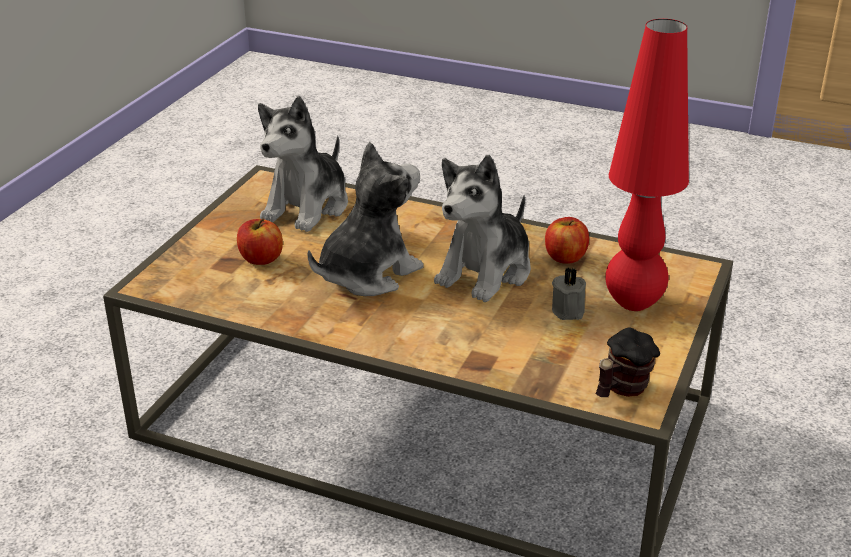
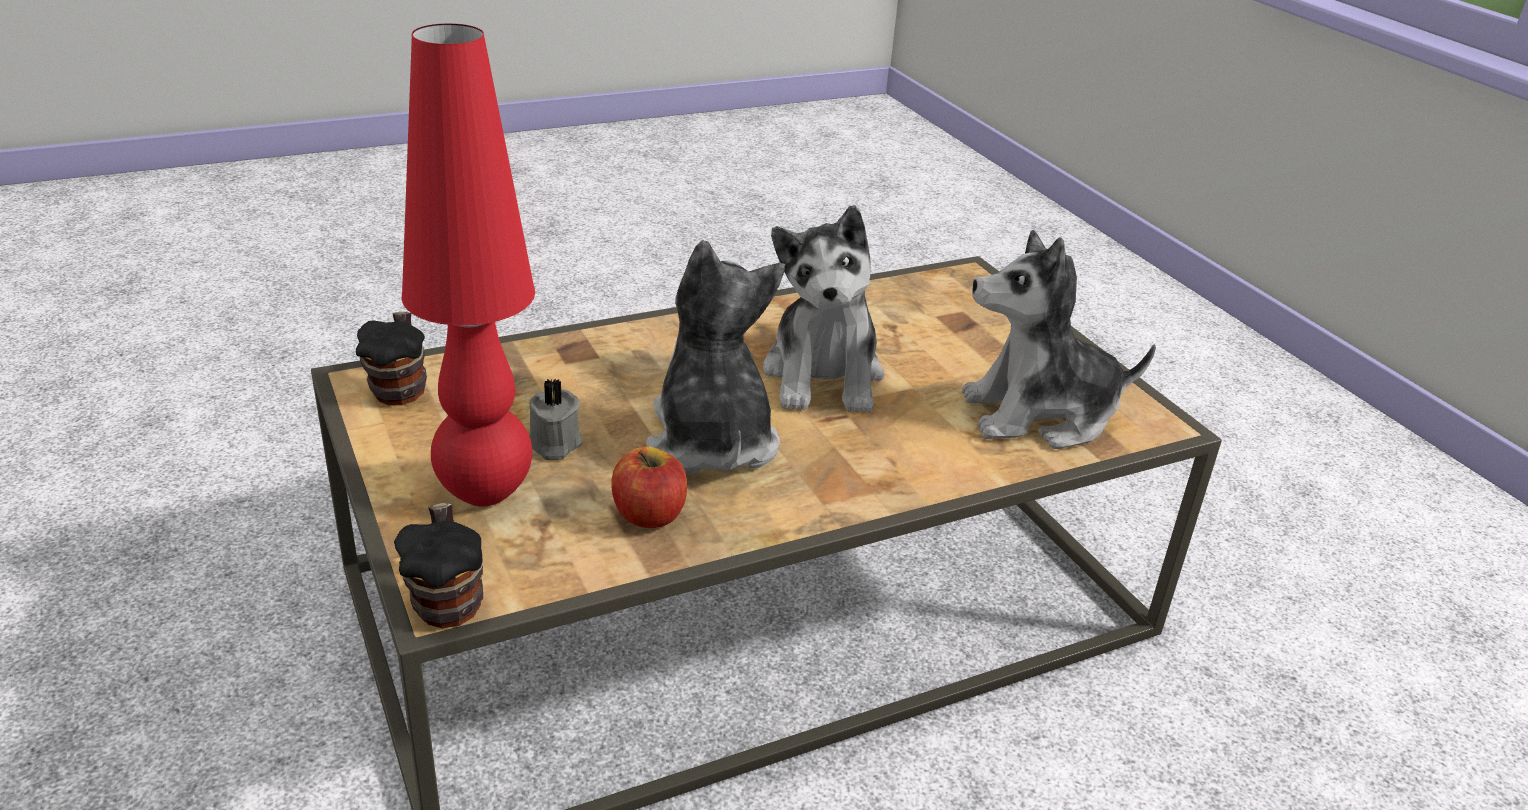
camera: 130 degrees right, 0 degrees up
(261, 259) = (944, 339): apple -> none
(308, 207) = (1039, 415): plush toy -> plush toy turned 75 degrees counterclockwise
(696, 268) = (448, 599): none -> mug

